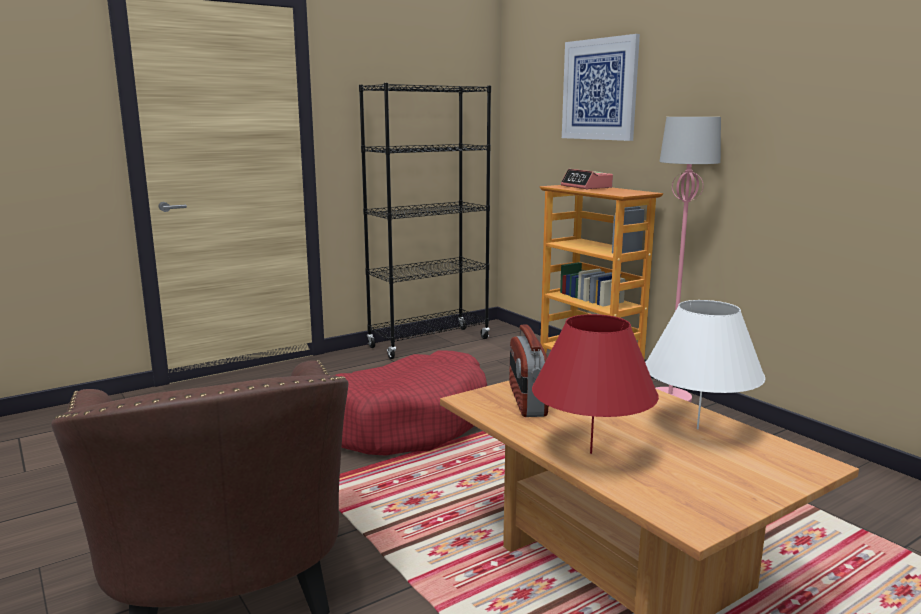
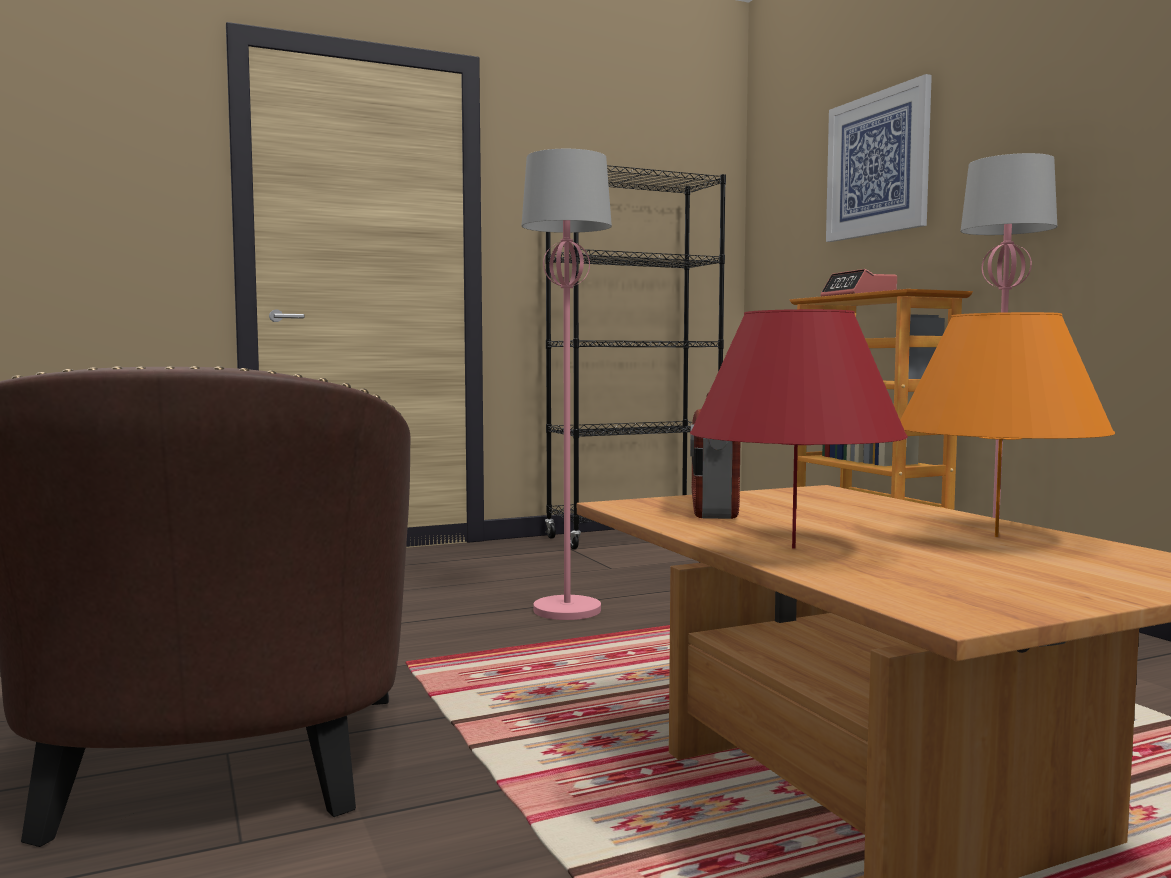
camera: 10 degrees right, 10 degrees down
(405, 423) = (567, 610): red dog bed -> pink floor lamp
(697, 429) = (996, 536): white table lamp -> orange table lamp

